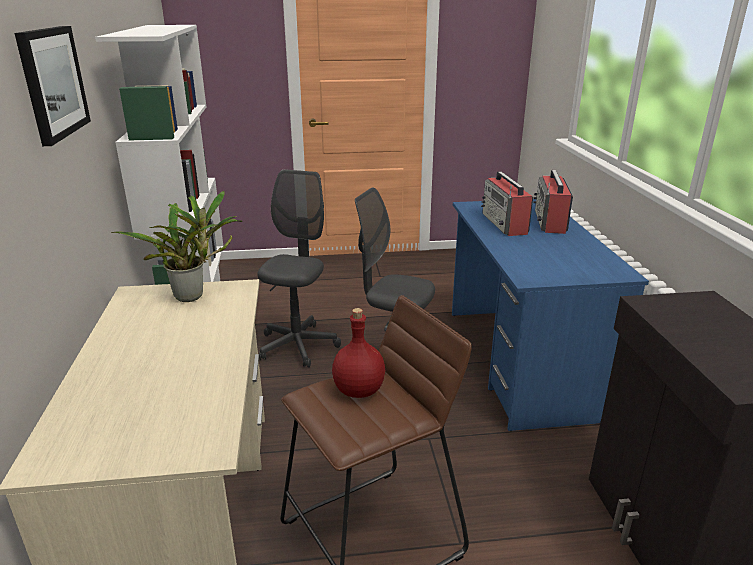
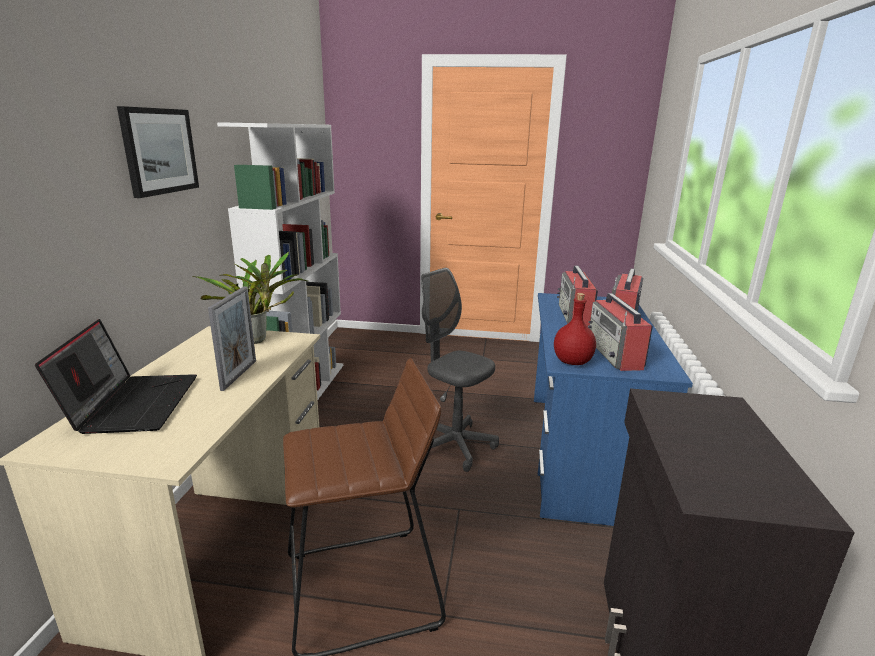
camera: 15 degrees right, 5 degrees down
(108, 394) = (133, 403): none -> laptop
(206, 340) = (239, 375): none -> picture frame
(298, 346) = (381, 407): grey office chair -> none
(358, 390) = (349, 439): red bottle -> red bottle (571, 361)
(566, 261) = (615, 354): none -> radio

